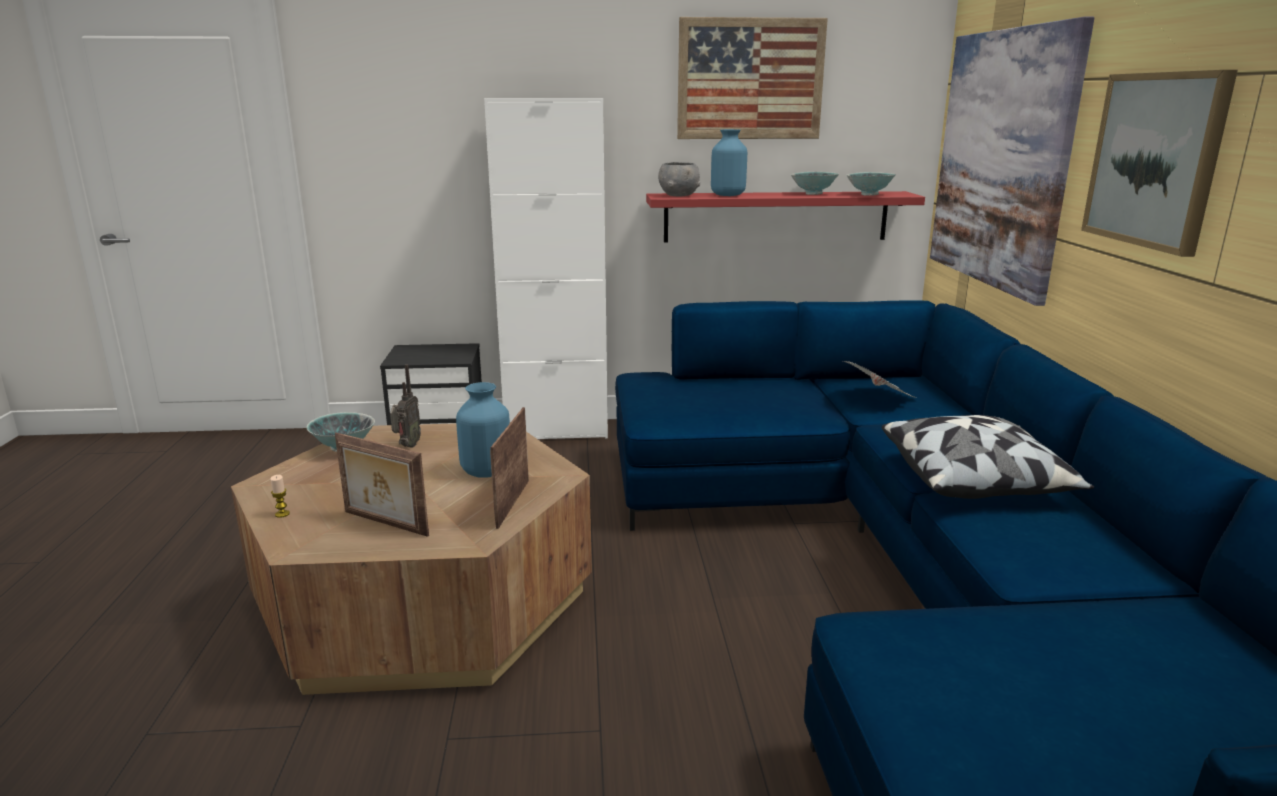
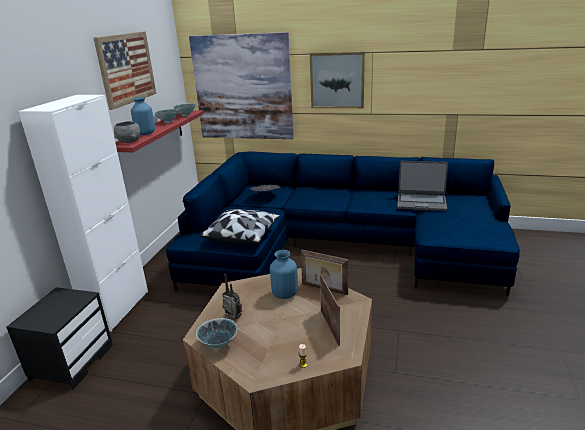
camera: 70 degrees left, 5 degrees up
(384, 524) = (330, 327): picture frame -> picture frame turned 60 degrees counterclockwise
(976, 481) = (346, 199): pillow -> pillow (242, 235)
(1098, 596) = (421, 202): none -> laptop

